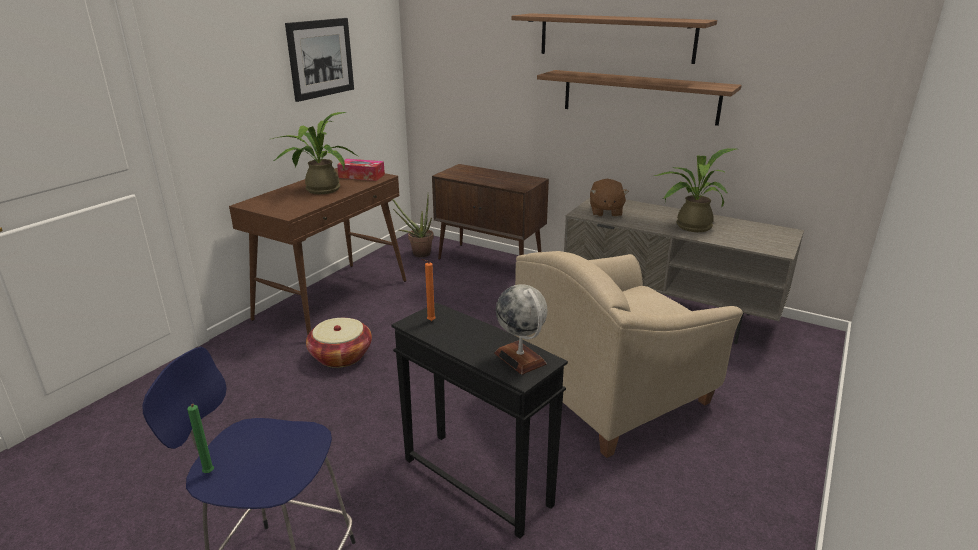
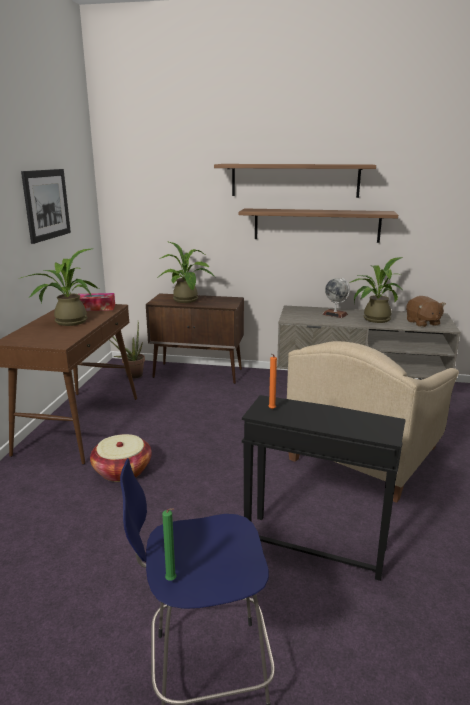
camera: 20 degrees left, 5 degrees down
(479, 176) = (187, 301): none -> potted plant
(520, 358) = (371, 423): globe -> globe (335, 314)
(605, 212) = (305, 316): brown plush toy -> brown plush toy (422, 323)

